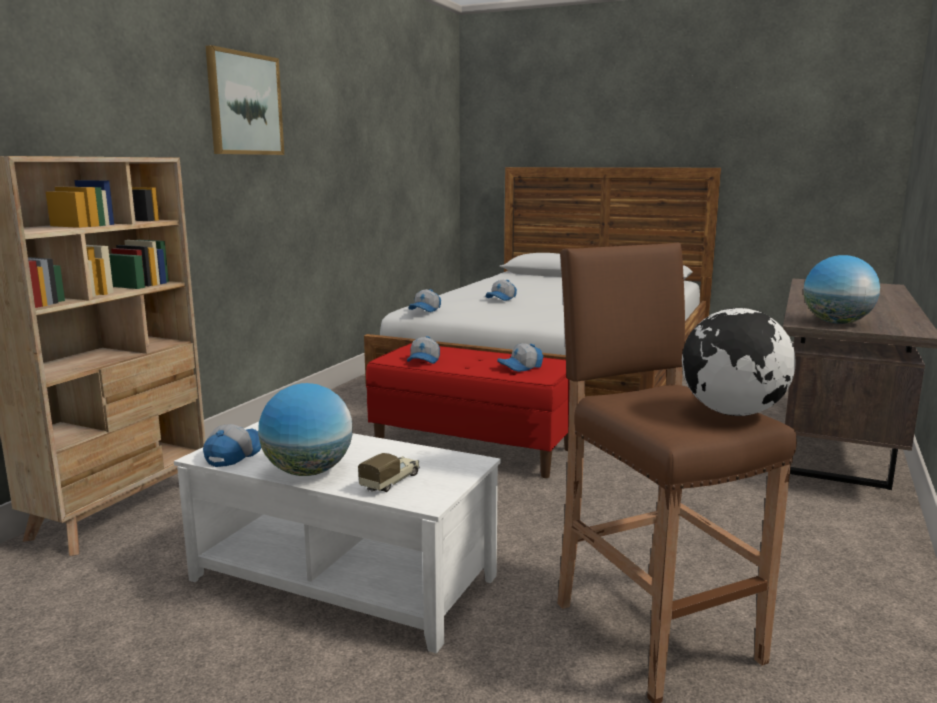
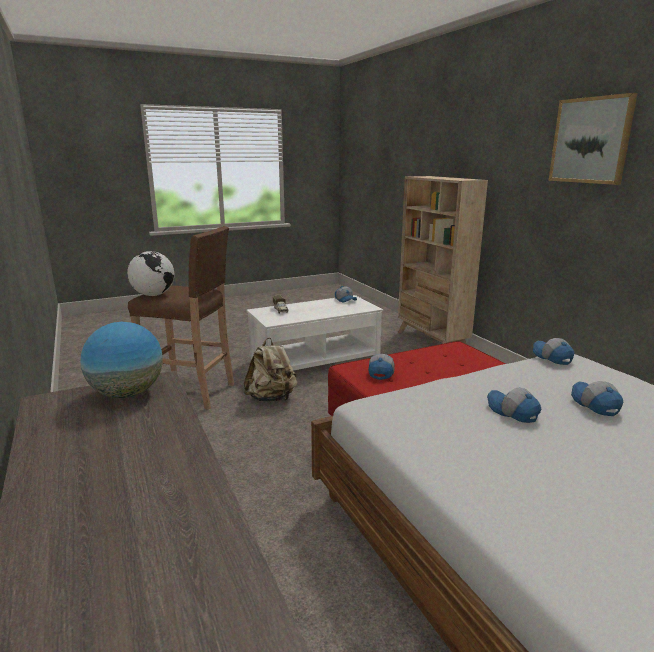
camera: 130 degrees right, 5 degrees up
(308, 472) = (311, 304): globe -> none
(424, 360) = (441, 353): cap -> cap (512, 412)
(538, 547) = (272, 398): none -> beige backpack

